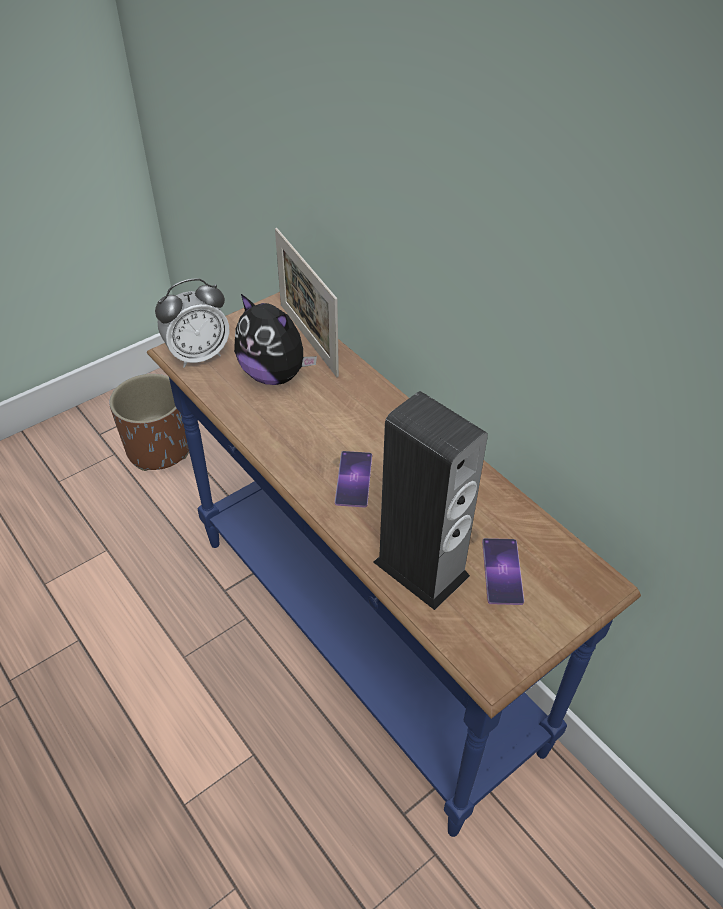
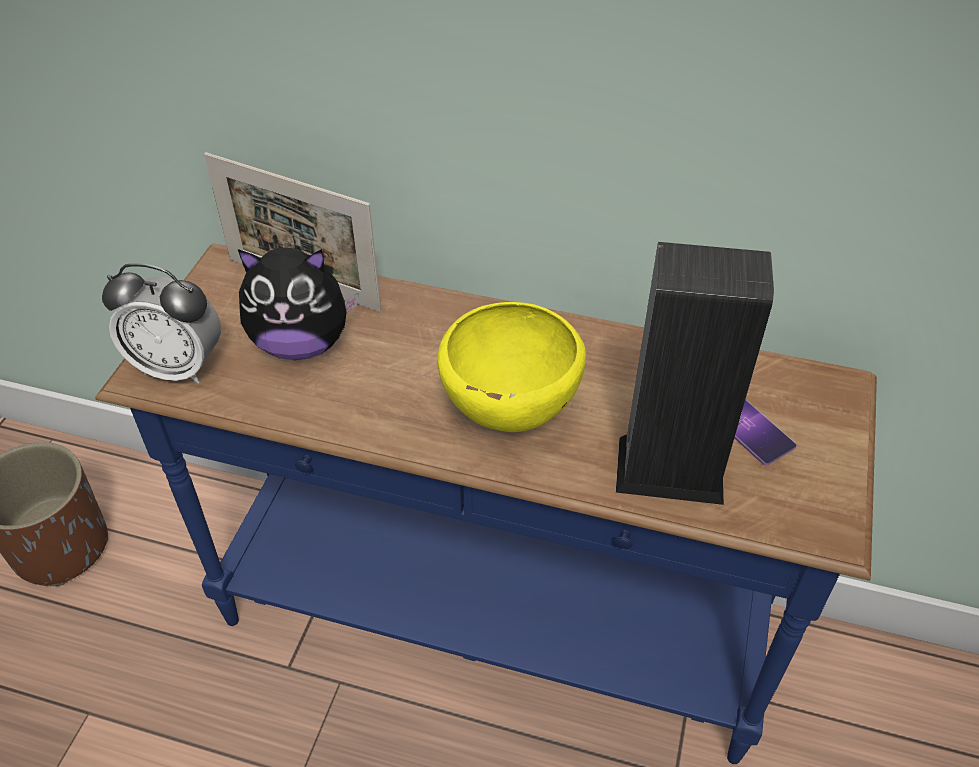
camera: 35 degrees left, 0 degrees up
(198, 355) = (178, 367): alarm clock -> alarm clock turned 75 degrees clockwise
(353, 479) = (509, 414): phone -> yellow bowl

